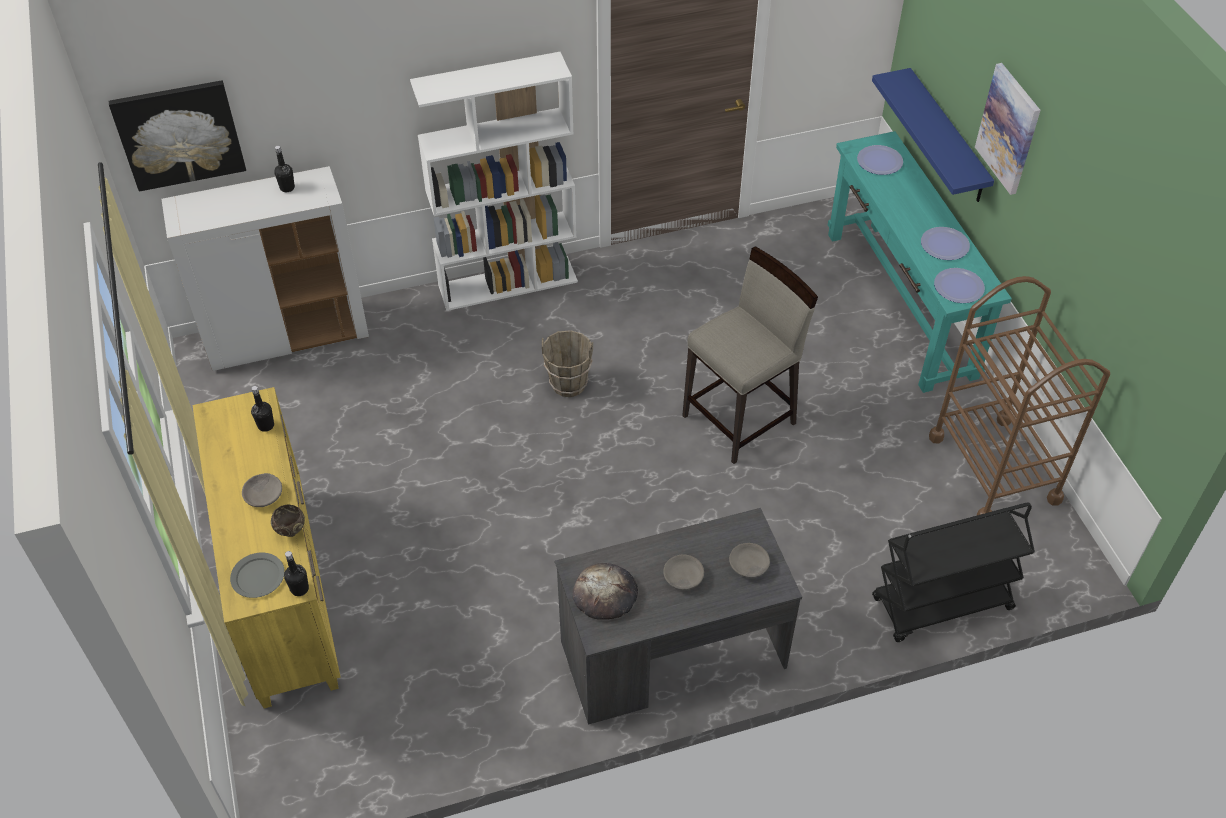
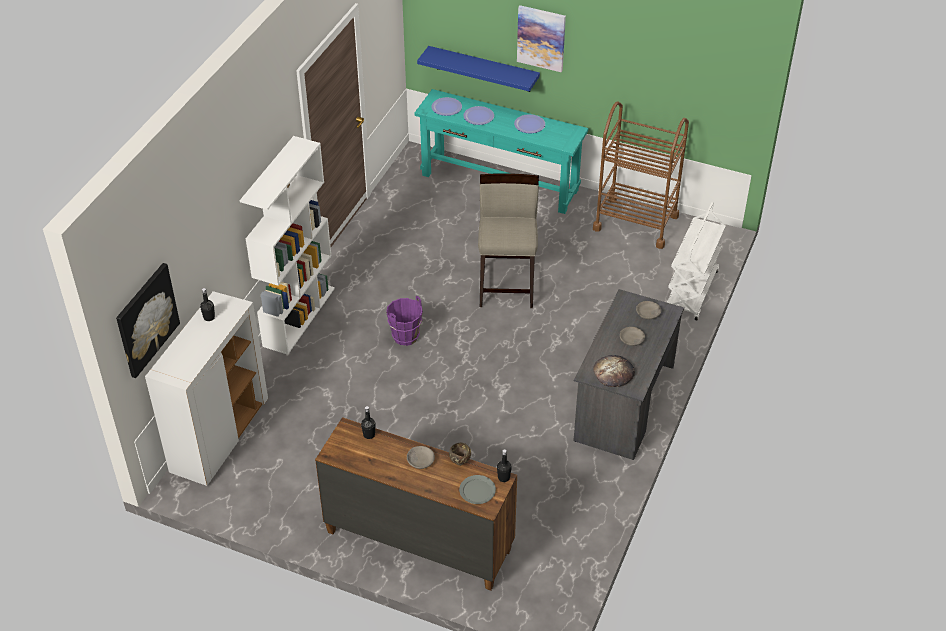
camera: 50 degrees left, 5 degrees down
(284, 591) = (418, 540): yellow dresser -> brown dresser
(568, 384) = (405, 336): brown bucket -> purple bucket
(941, 605) = (692, 292): black cart -> white cart
(959, 287) = (561, 138): plate -> plate (478, 116)

